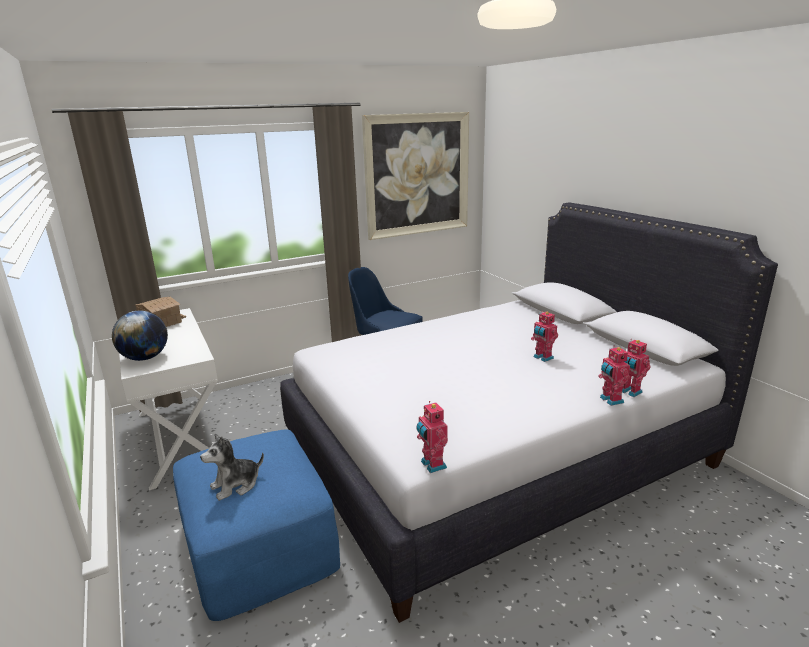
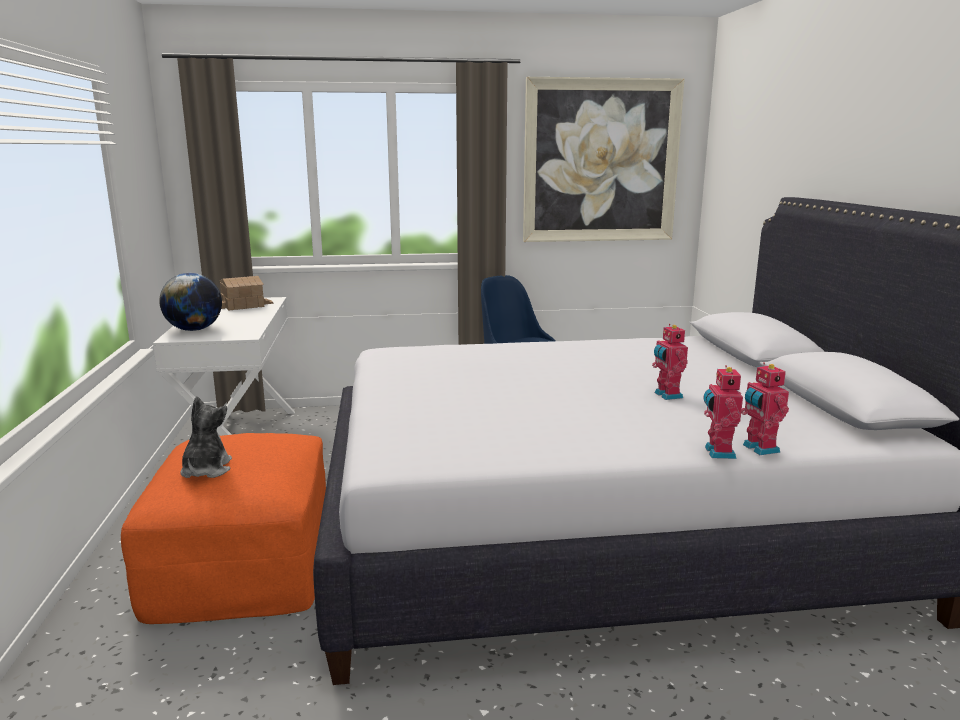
camera: 20 degrees right, 5 degrees down
(236, 485) = (206, 470): plush toy -> plush toy turned 105 degrees clockwise
(259, 541) = (243, 559): blue ottoman -> orange ottoman
(432, 465) = (393, 471): toy robot -> none

